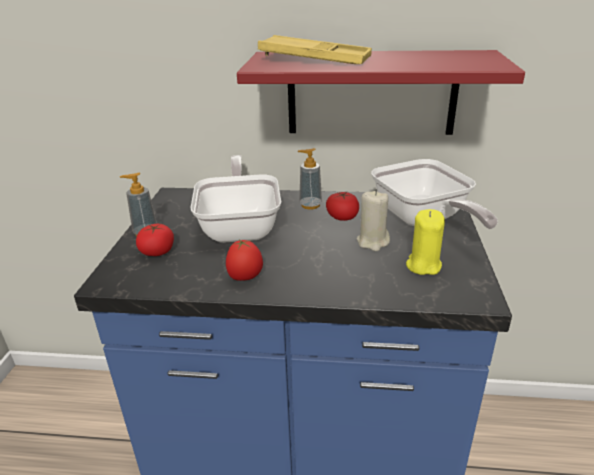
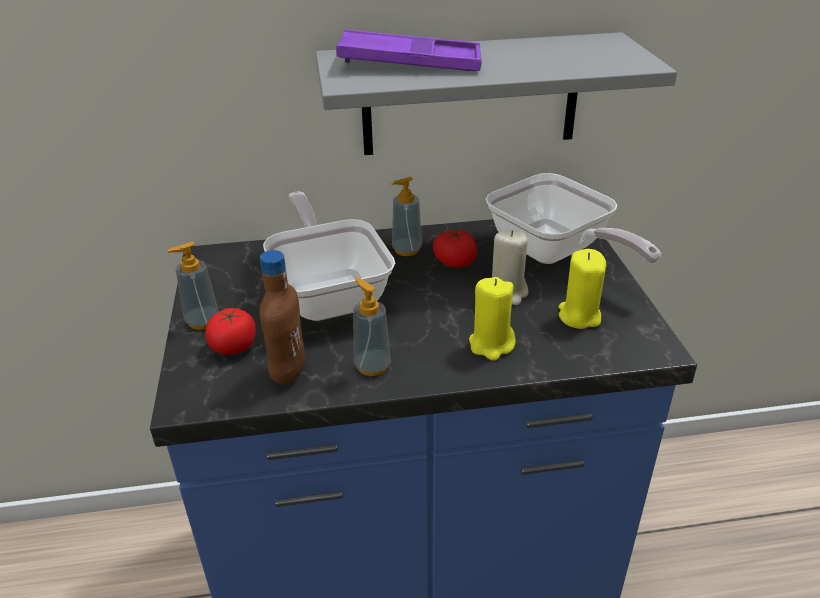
camera: 15 degrees left, 5 degrees up
(184, 273) = (288, 371): none -> brown bottle
(245, 278) = (372, 366): tomato -> soap dispenser
(315, 59) = (410, 63): yellow tray -> purple tray
(343, 276) = (491, 344): none -> yellow candle
(371, 93) = (470, 95): red shelf -> grey shelf

